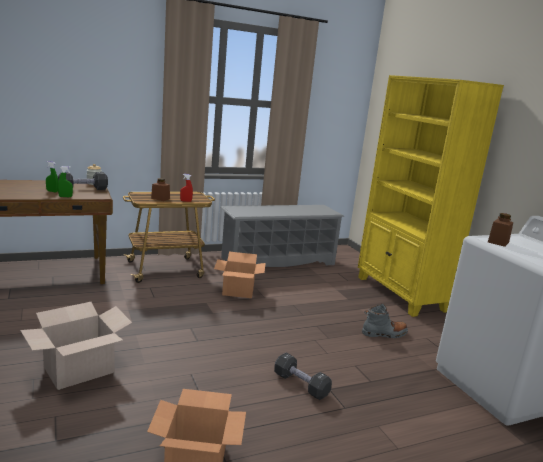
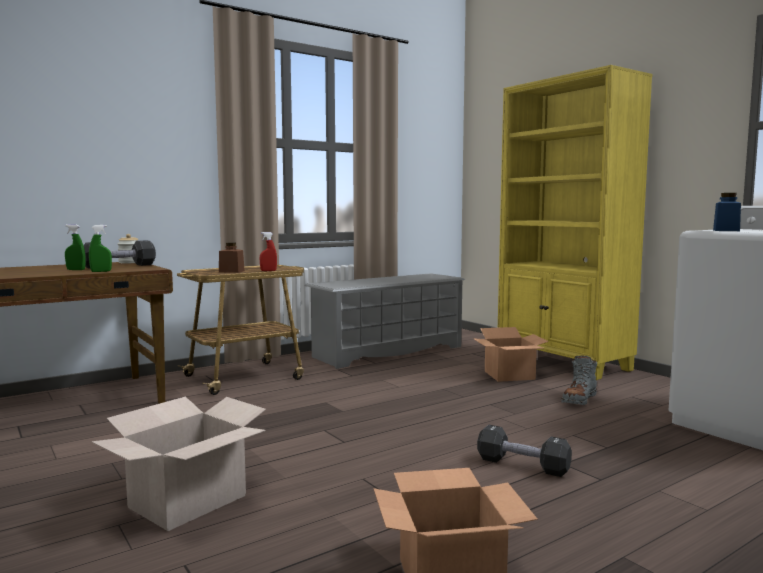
camera: 10 degrees left, 10 degrees down
(238, 290) = (360, 385): cardboard box -> cardboard box (510, 375)
(384, 333) = (579, 400): grey boot -> grey boot turned 150 degrees clockwise
(498, 242) = (726, 230): brown jar -> blue jar

